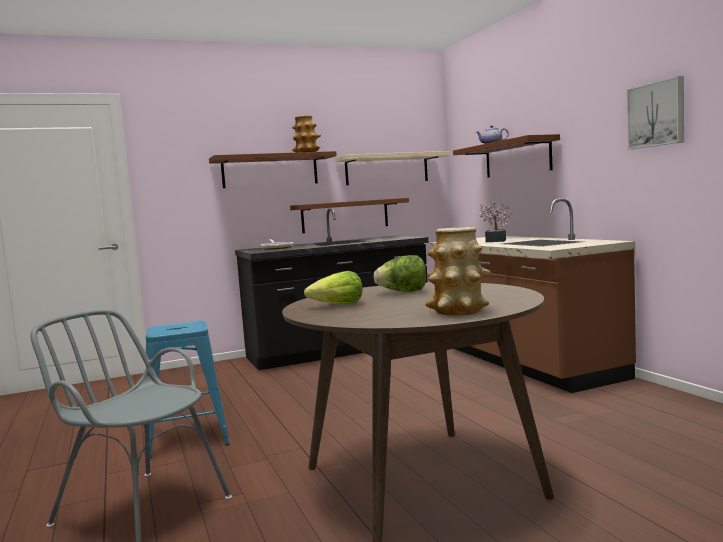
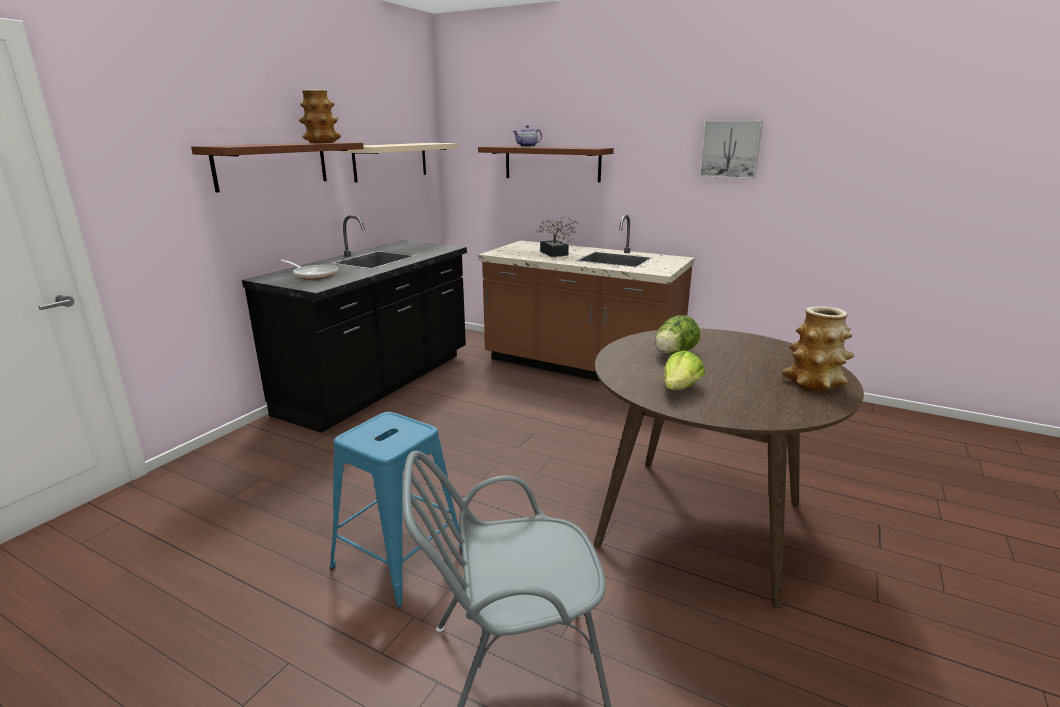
camera: 40 degrees left, 15 degrees up
(345, 215) = (355, 221): brown shelf -> none

